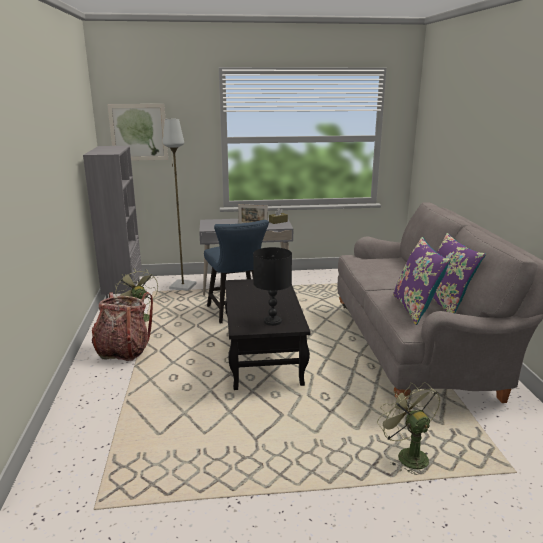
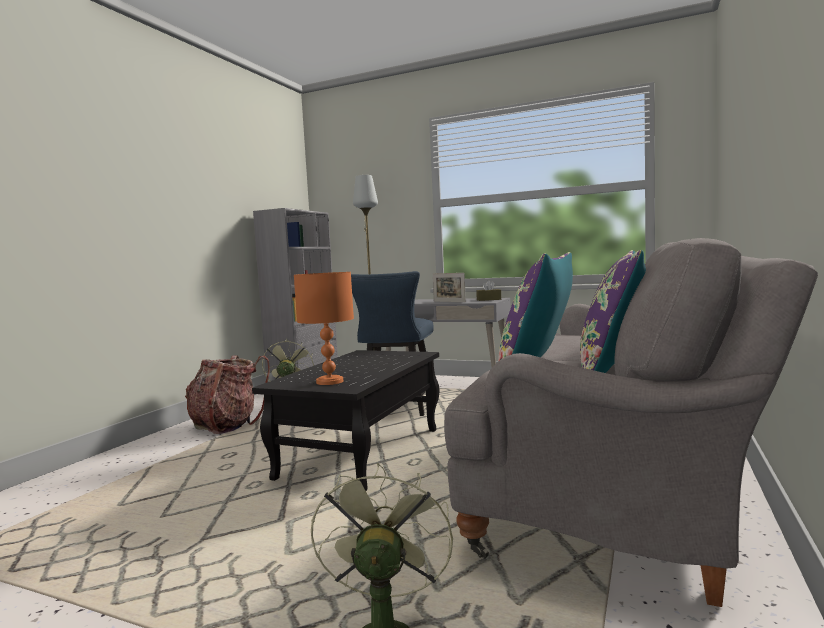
camera: 30 degrees right, 15 degrees down
(138, 132) = (347, 202): picture -> none
(272, 321) = (329, 381): black table lamp -> orange table lamp

